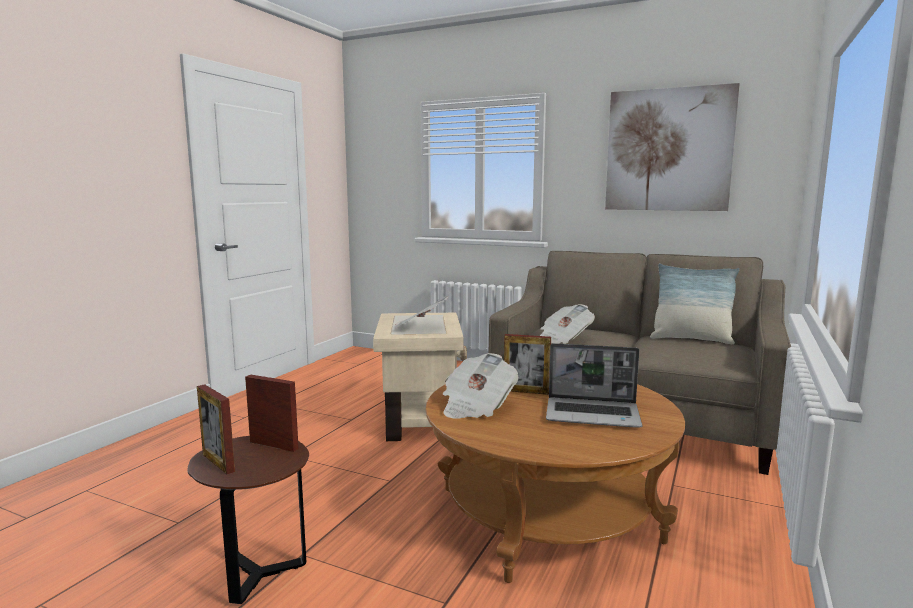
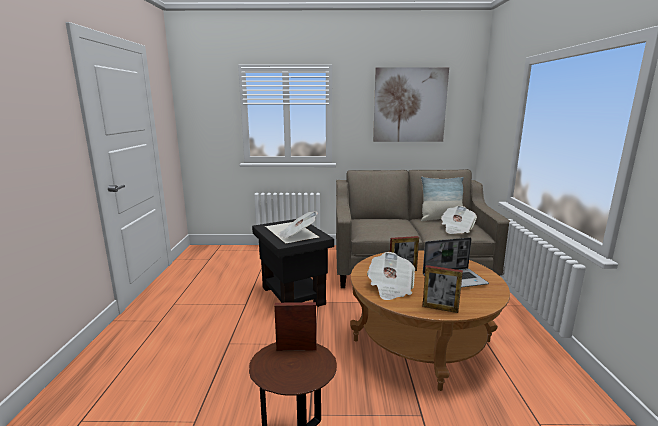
camera: 25 degrees left, 5 degrees up
(218, 463) = (276, 374): picture frame -> picture frame (440, 308)
(421, 420) = (293, 295): beige side table -> black side table
(563, 339) = (380, 229): newspaper -> newspaper (456, 229)

